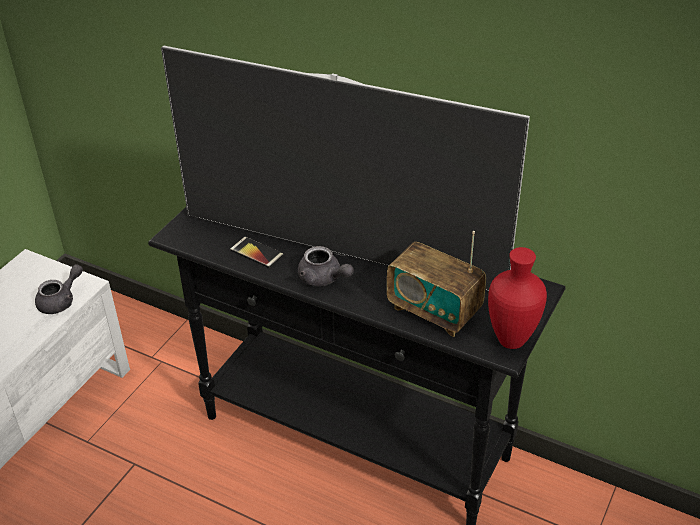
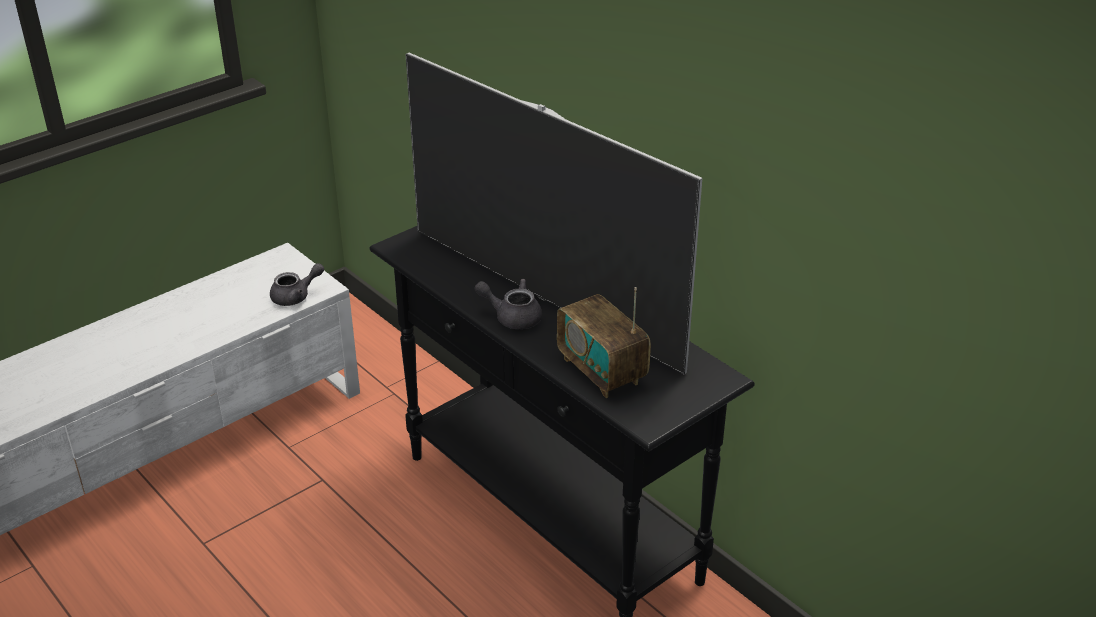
camera: 20 degrees right, 5 degrees down
(256, 253) = (463, 279): phone -> none
(323, 279) = (512, 316): grey teapot -> grey teapot turned 135 degrees clockwise
(511, 342) = (661, 417): red vase -> none

